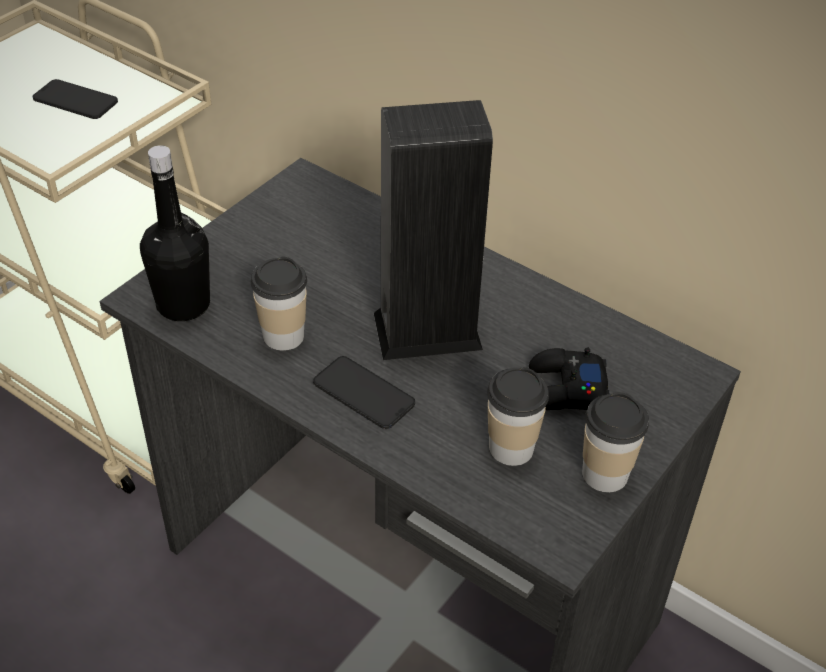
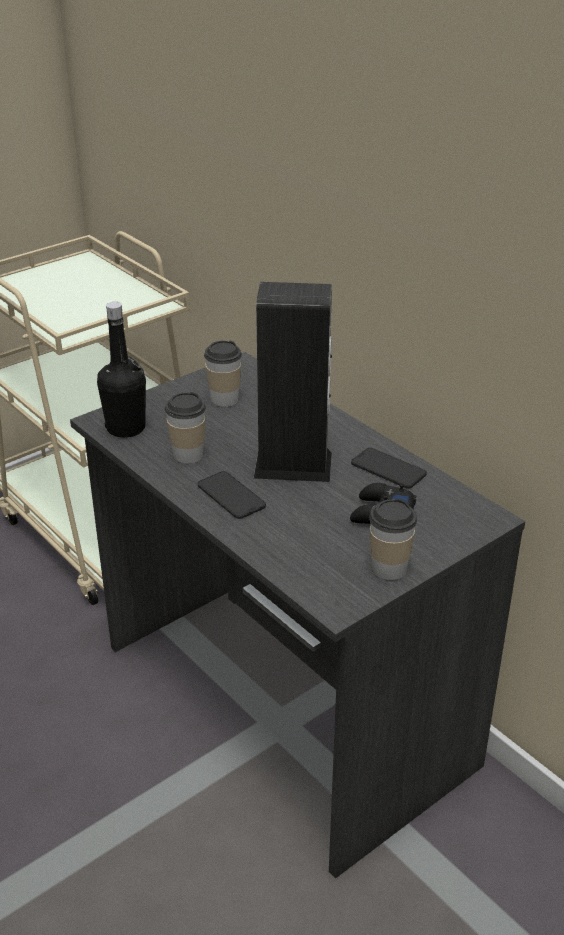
camera: 15 degrees right, 10 degrees down
(75, 100) = (96, 298): phone -> phone (388, 469)
(511, 448) = (325, 543): cup -> cup (224, 399)

